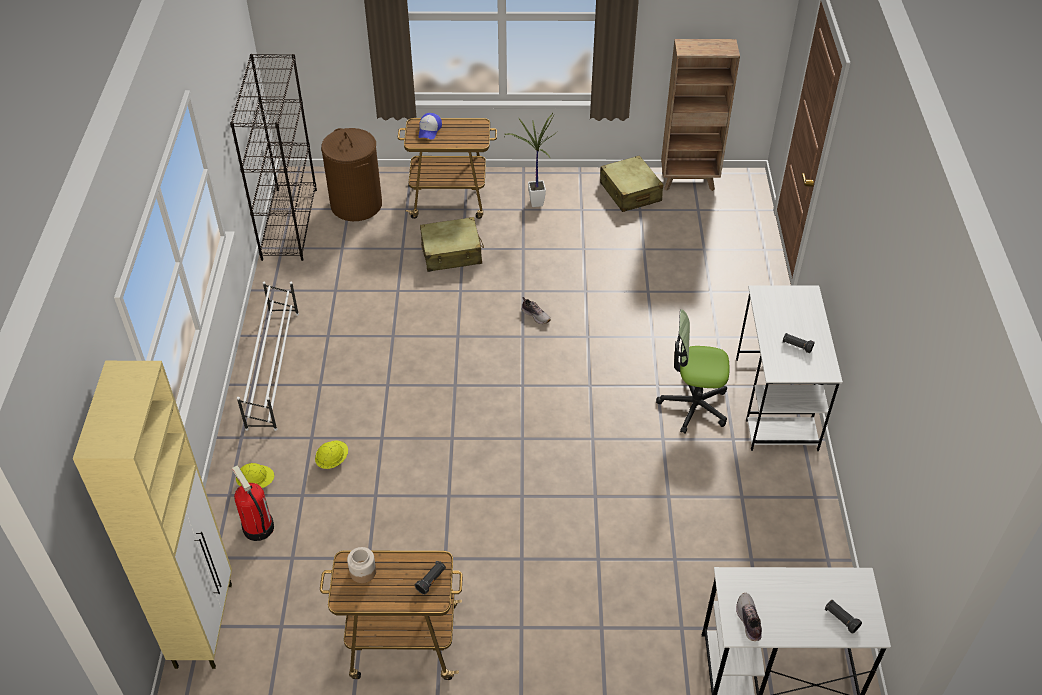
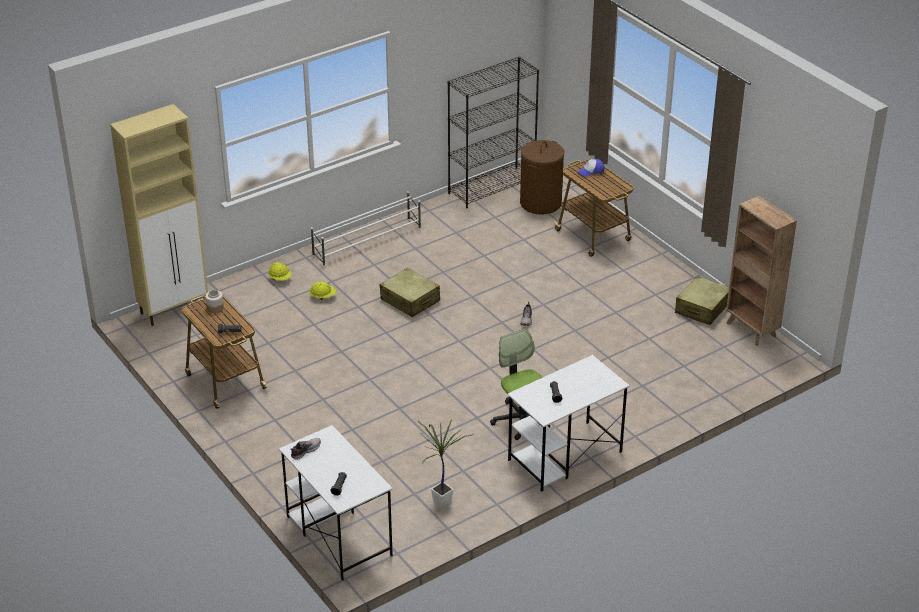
camera: 55 degrees right, 10 degrees down
(257, 528) = (250, 295): fire extinguisher -> none
(451, 253) = (543, 260): beige suitcase -> beige suitcase (410, 300)
(533, 202) = (635, 271): potted plant -> potted plant (441, 503)

